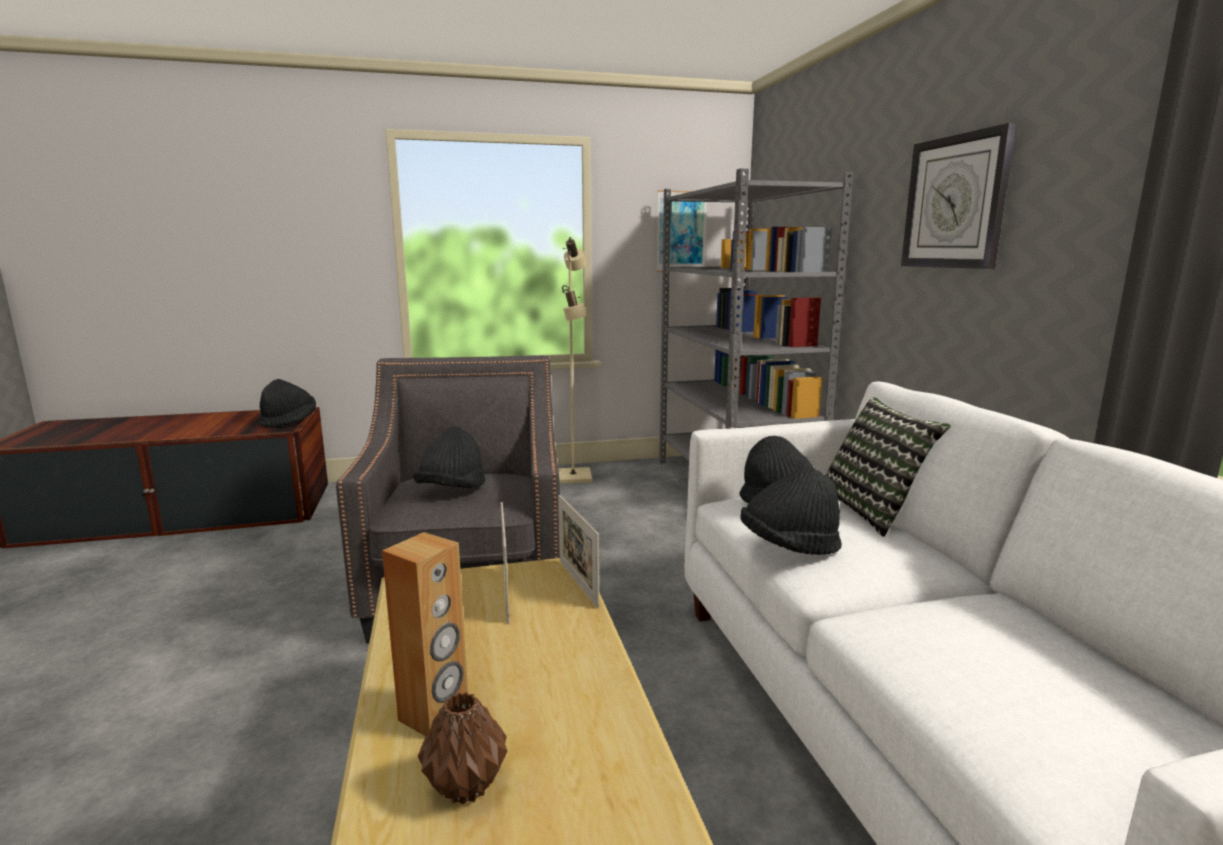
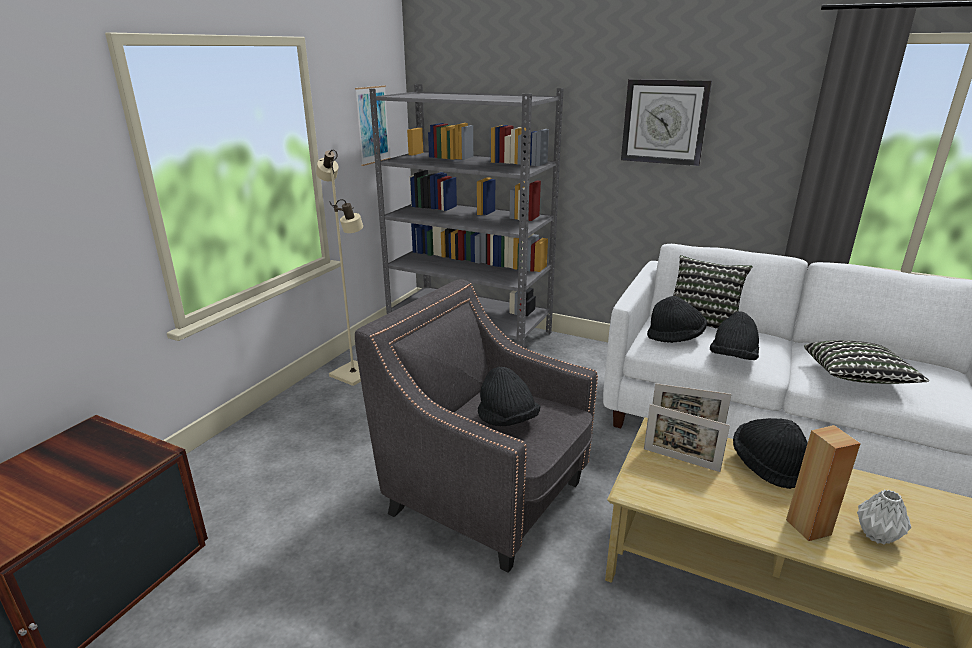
camera: 50 degrees left, 10 degrees up
(289, 421) = (127, 446): black hat -> black hat (767, 466)
(467, 787) = (877, 535): brown vase -> grey vase
(941, 654) = (856, 378): none -> pillow

